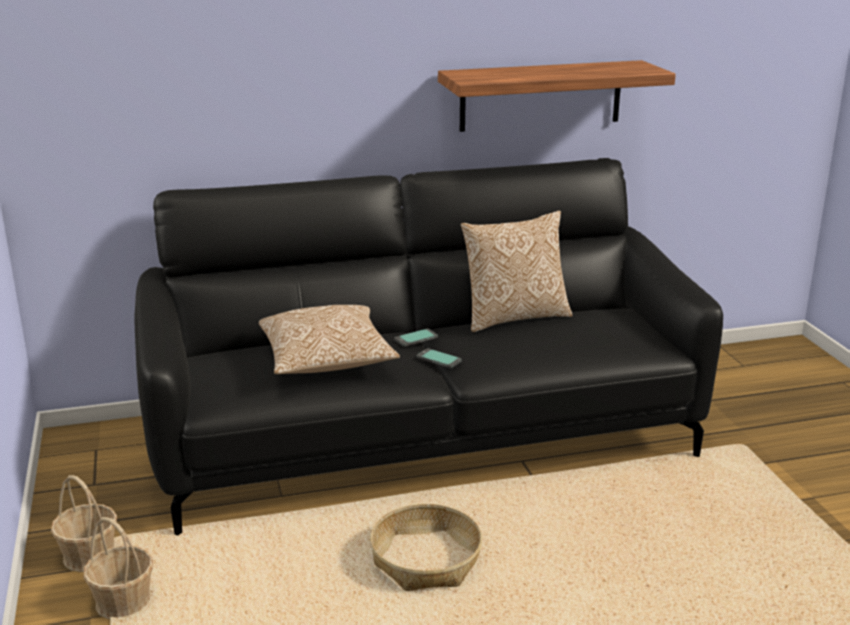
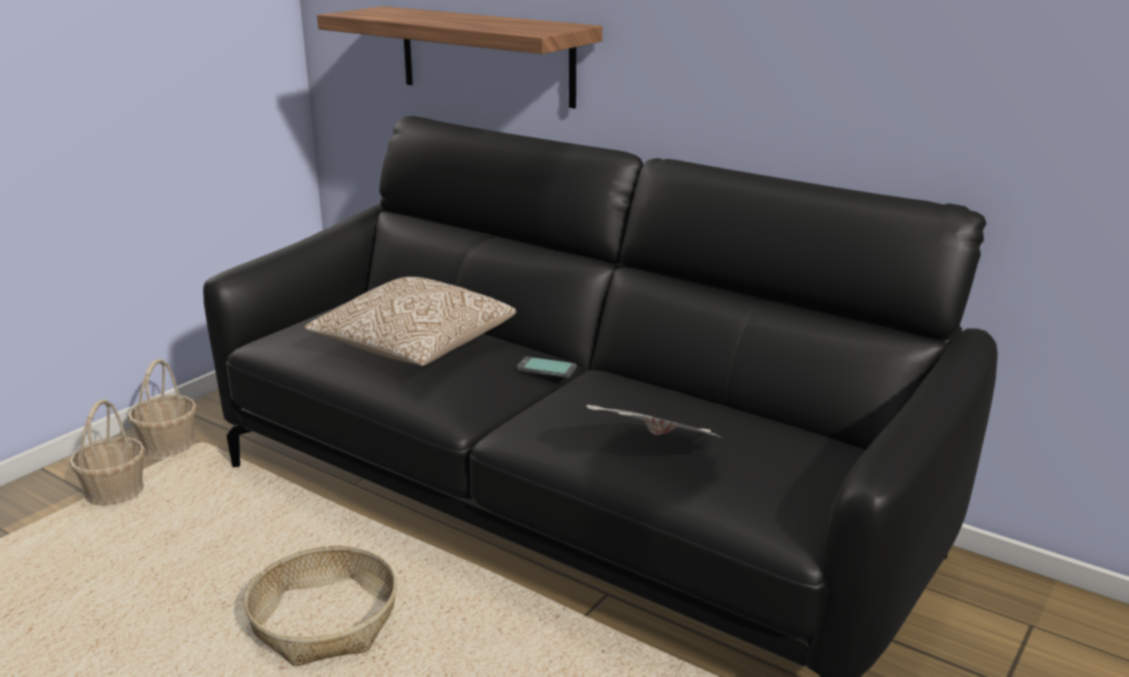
camera: 50 degrees right, 0 degrees up
(438, 359) = (518, 398): phone -> none
(514, 317) = (690, 395): pillow -> none
(541, 95) = (874, 80): shelf -> shelf (486, 55)
(569, 347) = (659, 455): none -> newspaper

